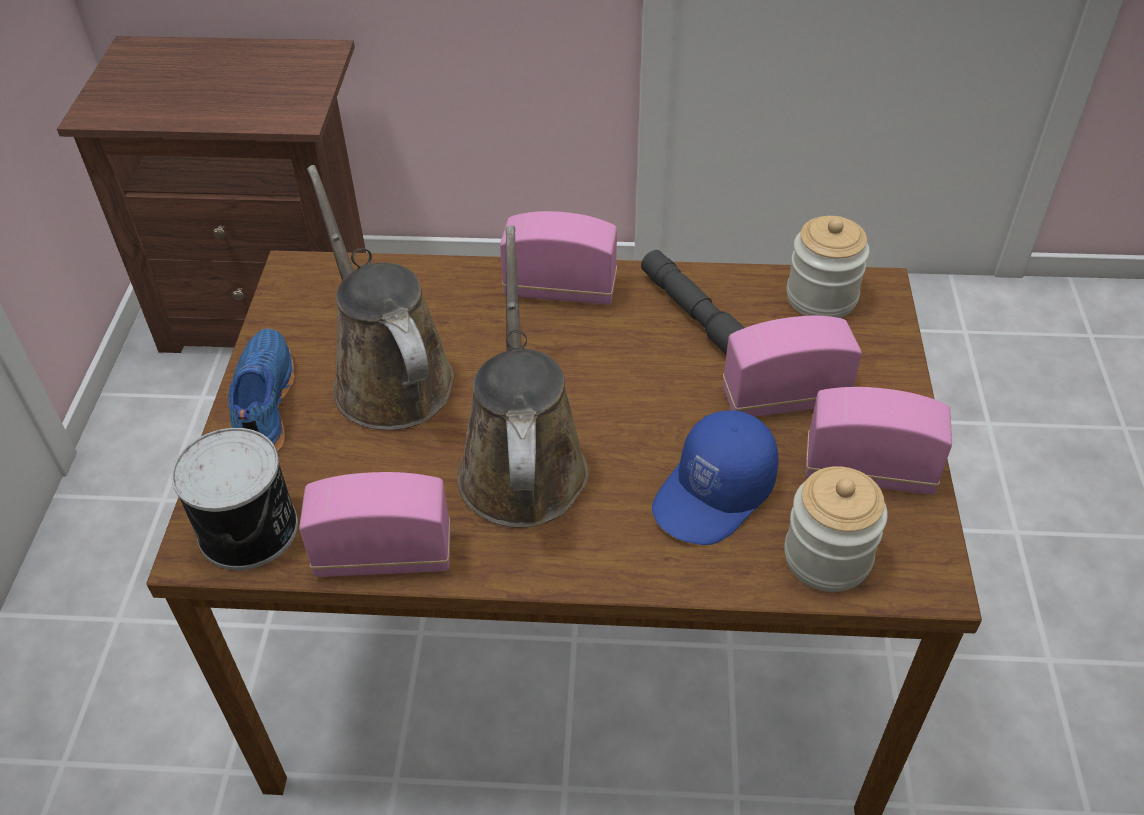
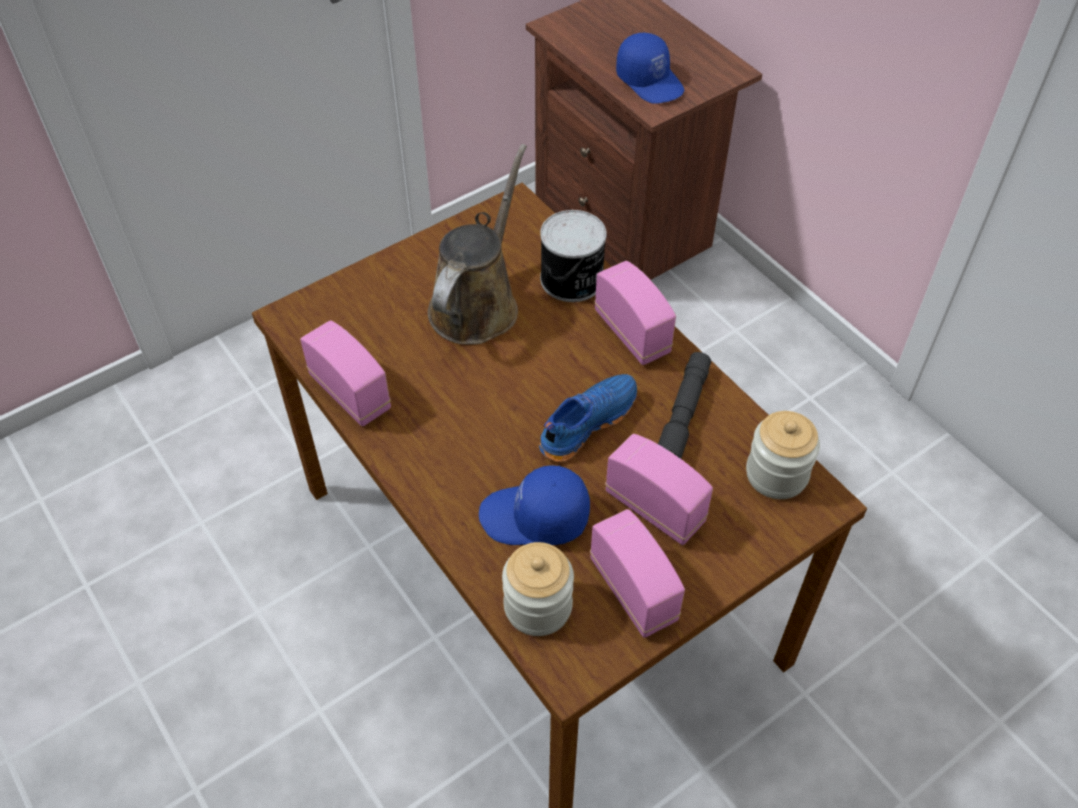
camera: 50 degrees right, 5 degrees up
(251, 530) = (318, 326): can -> can (573, 280)
(262, 101) = (650, 81): none -> blue cap
(262, 405) = (403, 267): blue shoe -> blue shoe (586, 423)
(522, 463) = (471, 408): brown watering can -> none

